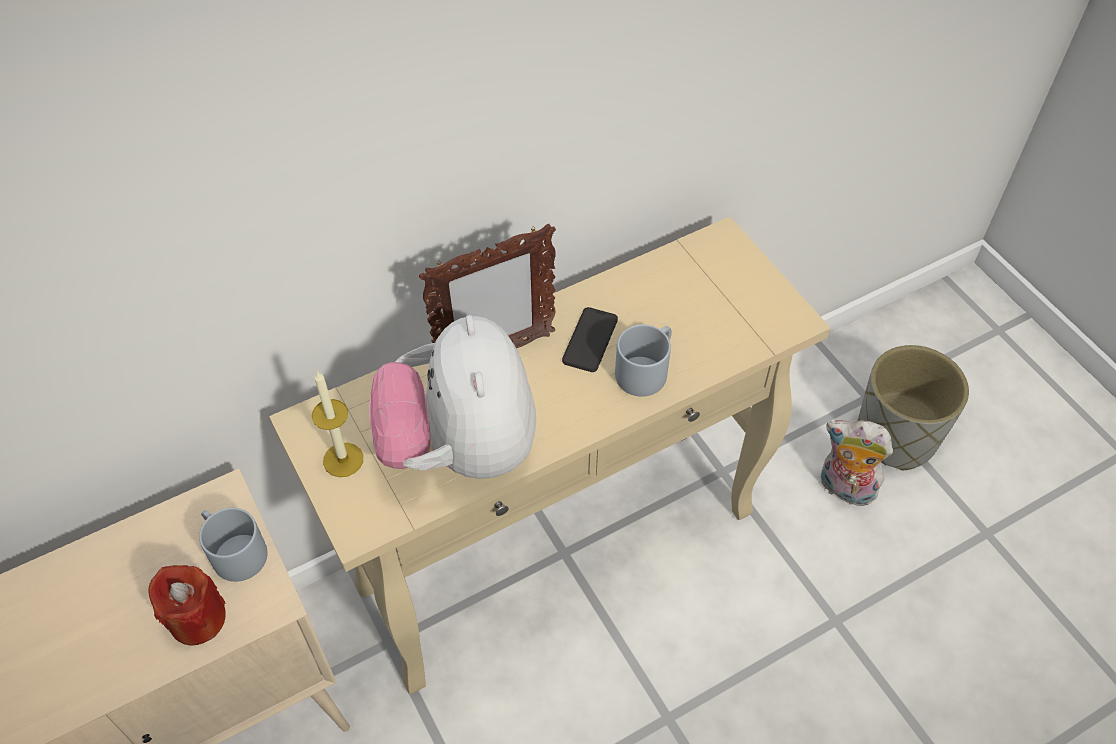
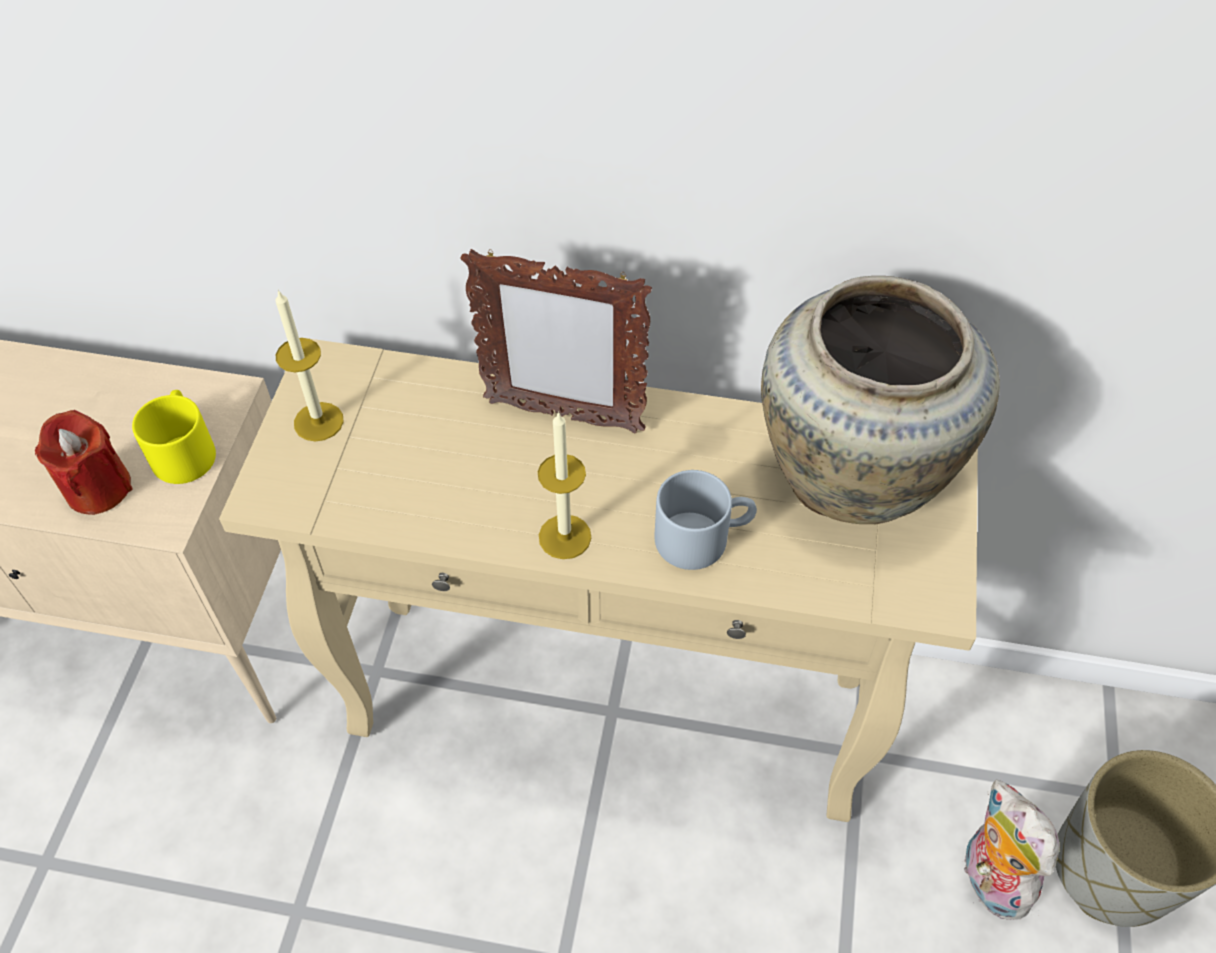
camera: 40 degrees right, 0 degrees up
(233, 551) = (183, 449): grey mug -> yellow mug
(460, 447) = (433, 485): plush toy -> none
(570, 422) = (565, 536): none -> candle
(590, 340) = (674, 465): phone -> none
(689, 278) = (855, 471): none -> beige vase

